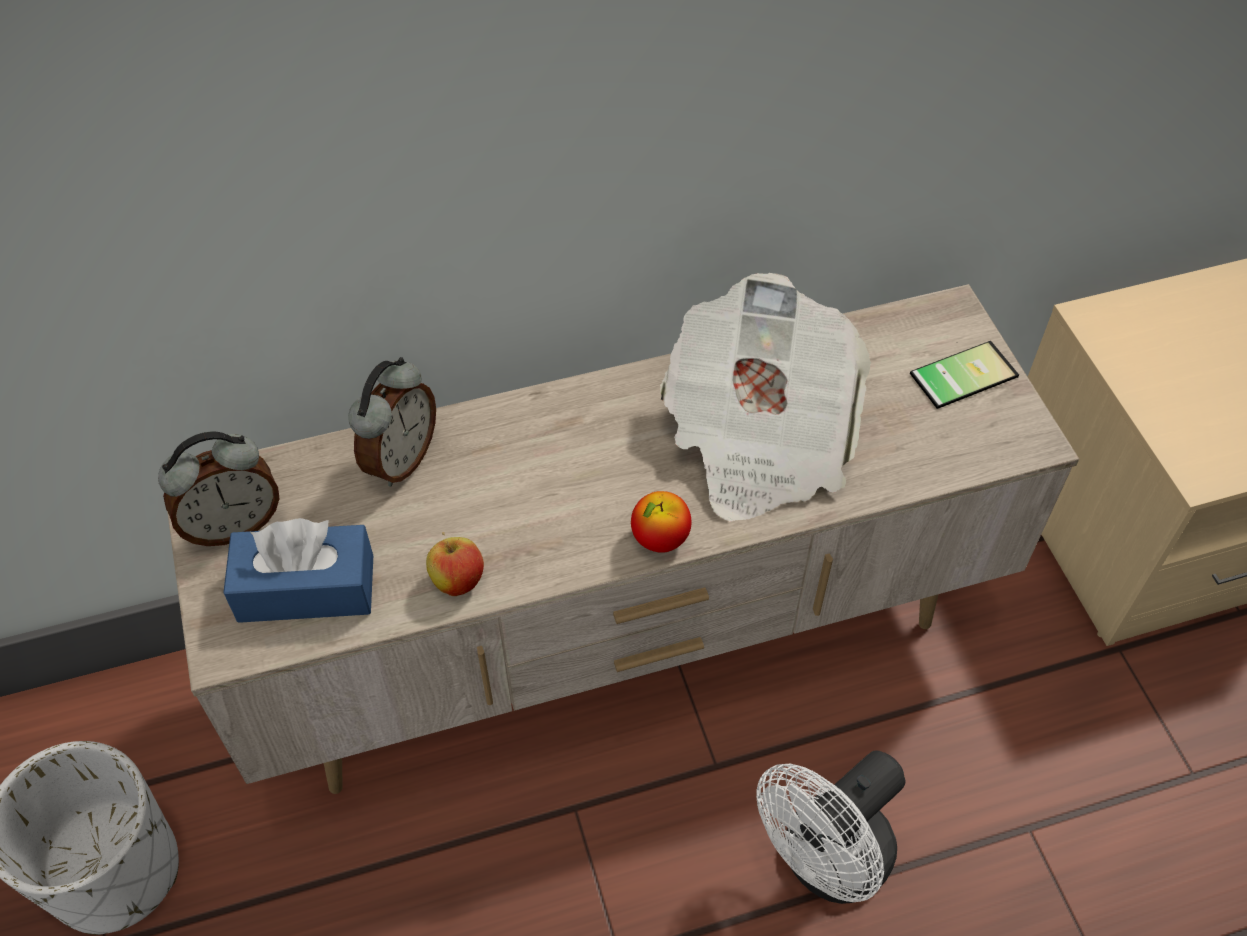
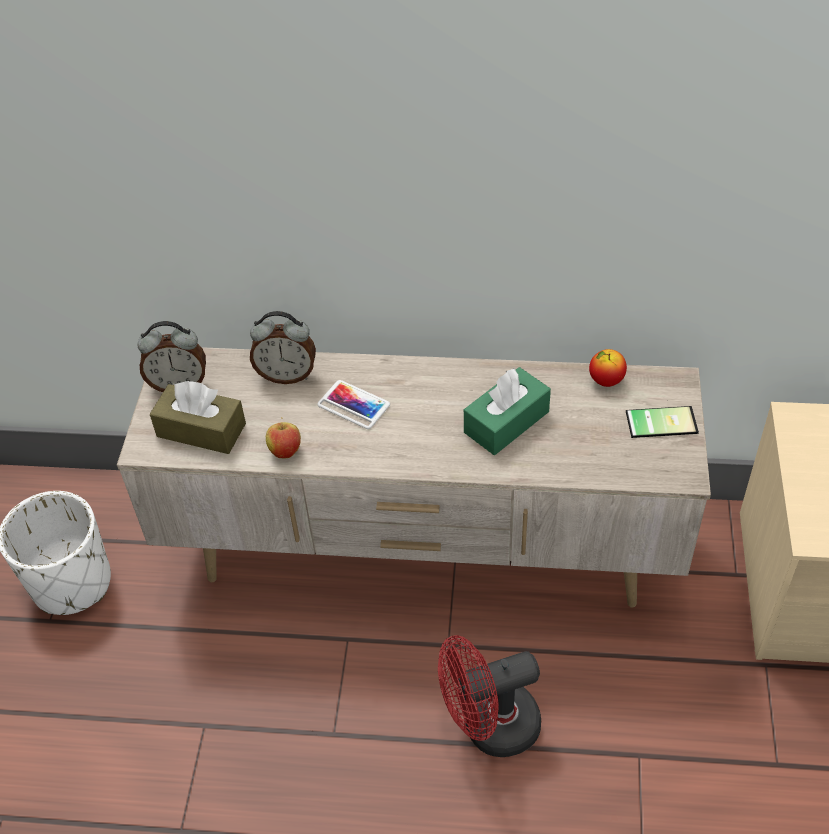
camera: 25 degrees right, 5 degrees down
(306, 588) = (201, 430): blue tissue box -> brown tissue box
(400, 459) = (287, 375): alarm clock -> alarm clock turned 45 degrees clockwise
(525, 476) = (353, 405): none -> phone
(660, 539) = (414, 463): apple -> apple (606, 381)
(758, 436) = (506, 422): newspaper -> green tissue box
(825, 863) = (489, 727): white fan -> red fan

